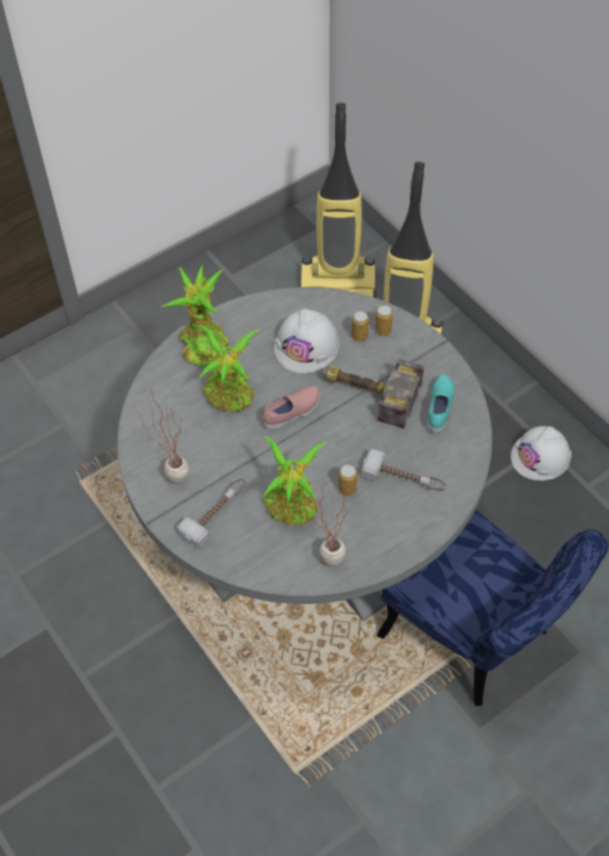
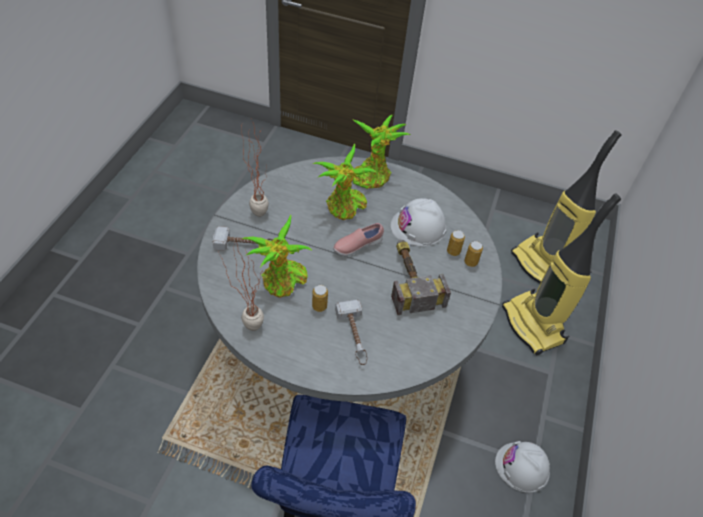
camera: 50 degrees right, 5 degrees down
(292, 413) = (357, 246): pink shoe -> pink shoe turned 135 degrees clockwise
(440, 409) = (434, 329): turquoise shoe -> none

